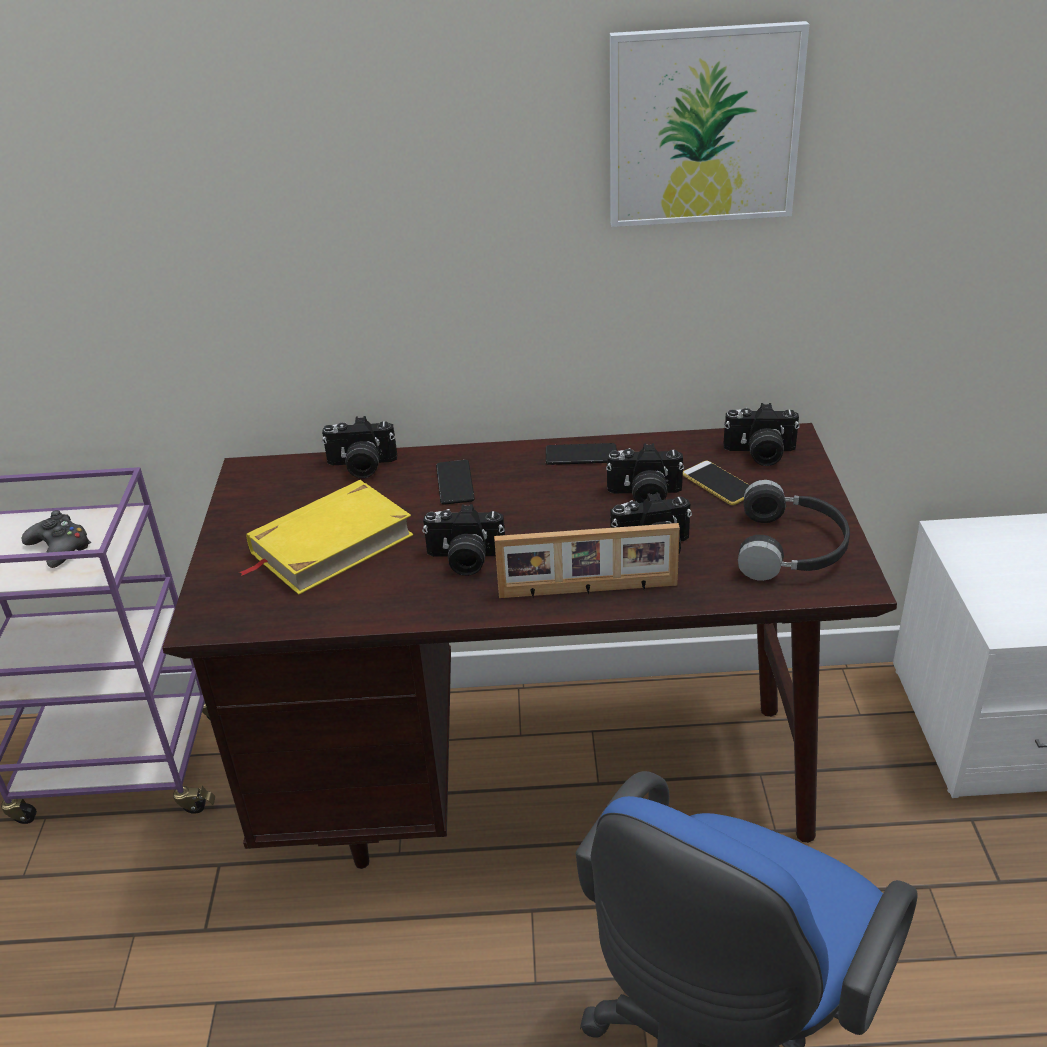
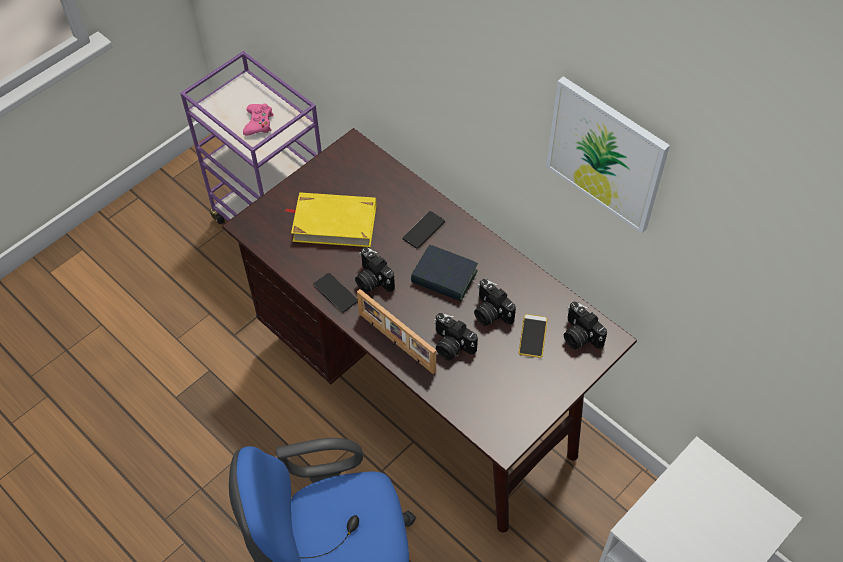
camera: 45 degrees right, 20 degrees up
(60, 548) = (259, 123): black game controller -> pink game controller
(361, 466) = (399, 184): camera -> none
(545, 503) = (444, 277): none -> book
(581, 455) = (498, 261): phone -> phone (335, 293)
(792, 548) = (508, 402): black headphones -> none

